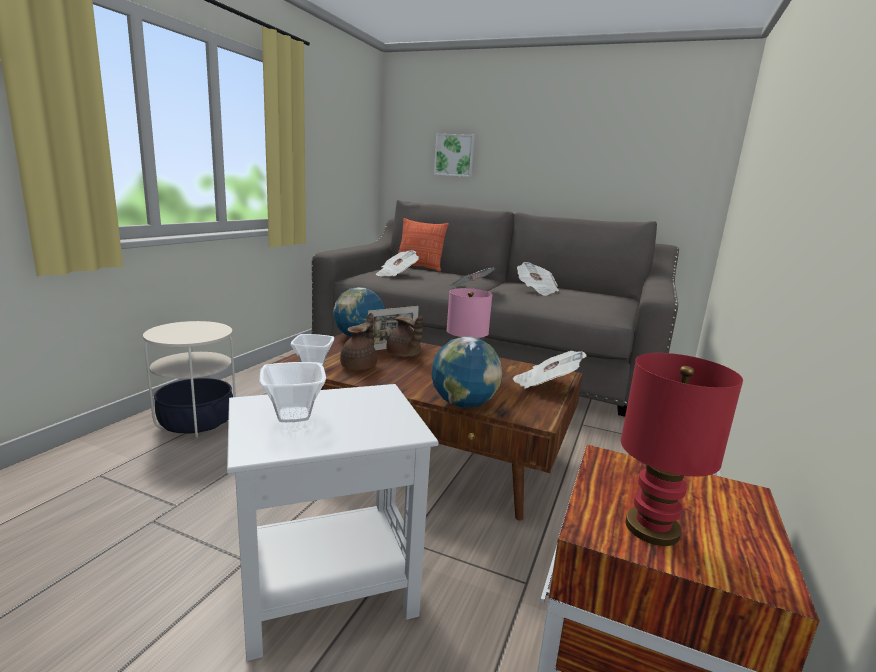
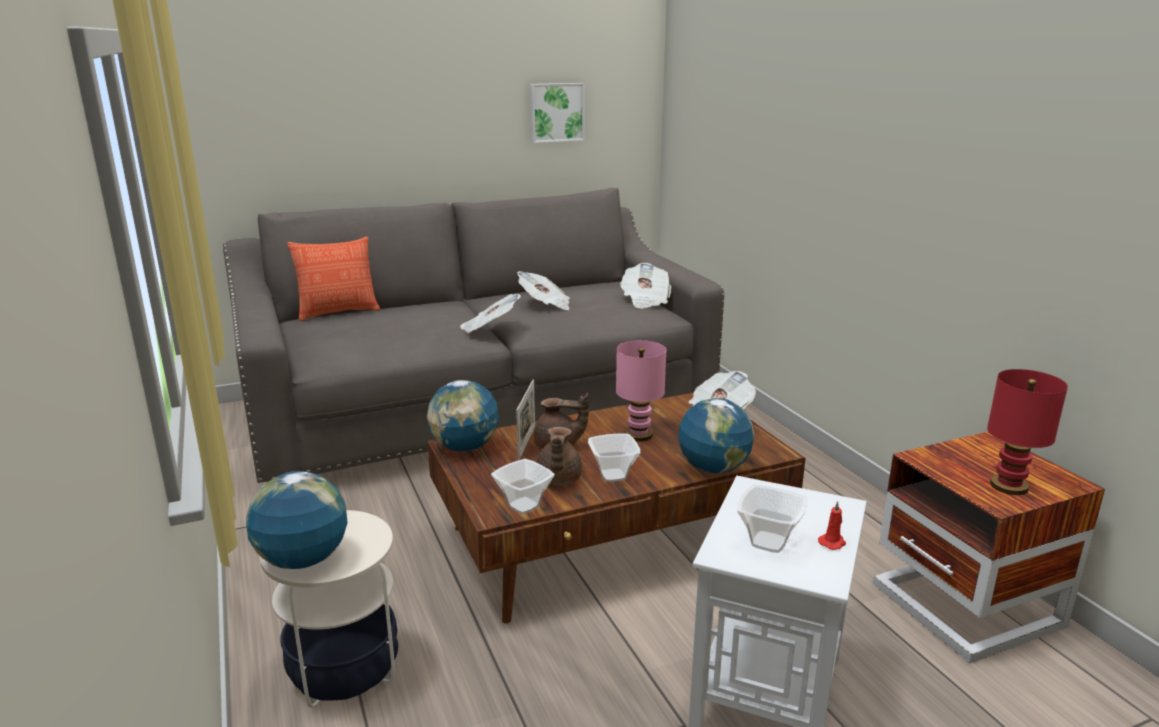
camera: 45 degrees left, 5 degrees up
(166, 331) = (303, 560): none -> globe
(328, 440) = (832, 542): none -> red candle
(360, 366) = (557, 480): brown teapot -> brown teapot turned 150 degrees counterclockwise
(392, 378) = (612, 476): none -> bowl
(396, 275) = (358, 338): newspaper -> newspaper (645, 300)
(454, 155) = (316, 125): picture -> picture (556, 112)

